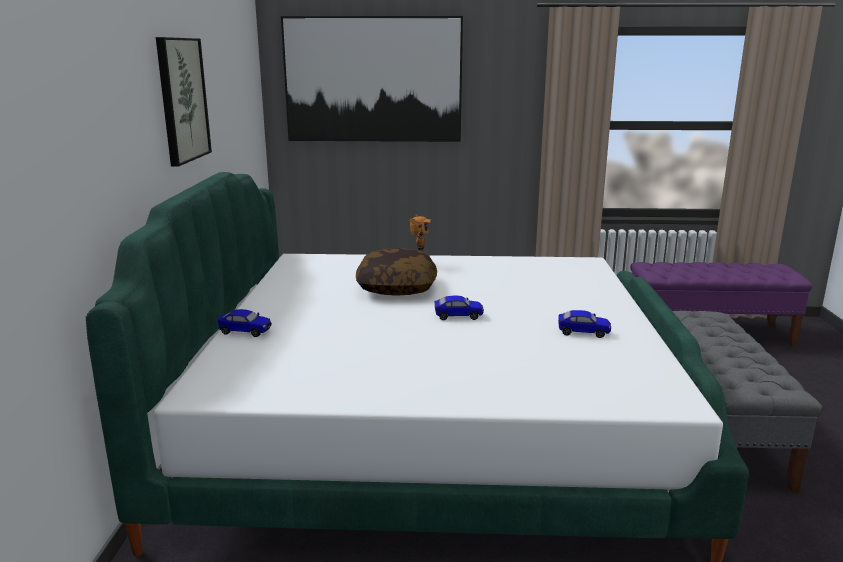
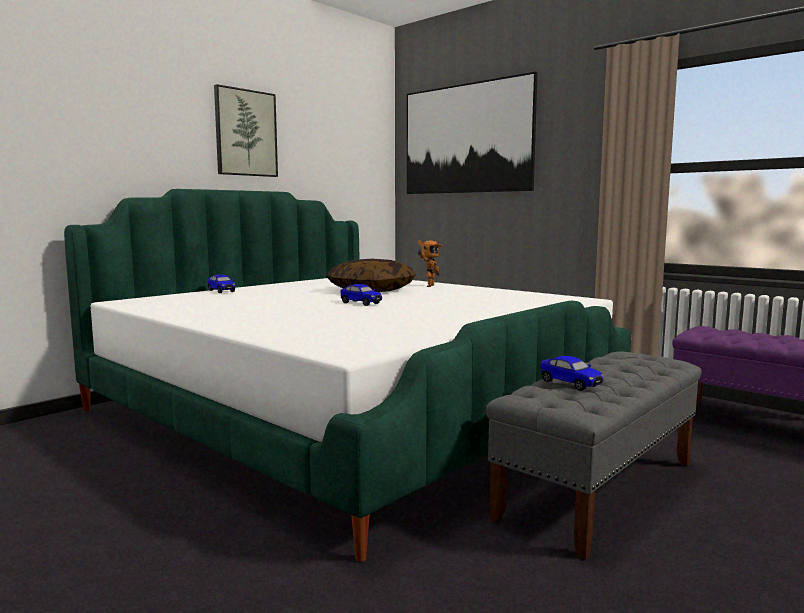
camera: 40 degrees right, 10 degrees down
(583, 332) = (421, 320): toy car -> toy car (570, 384)

